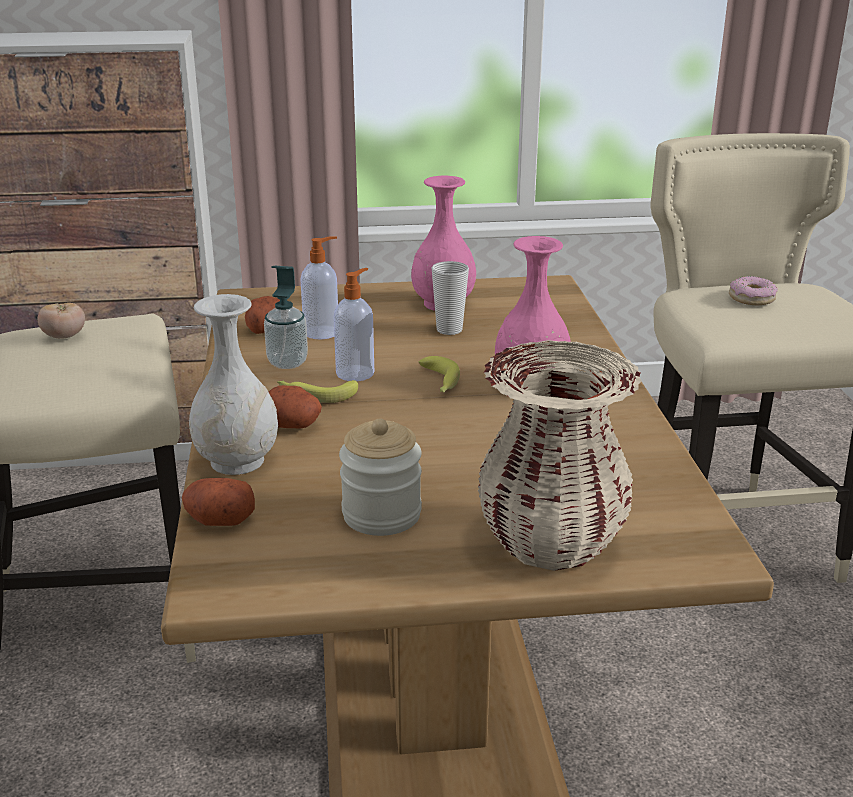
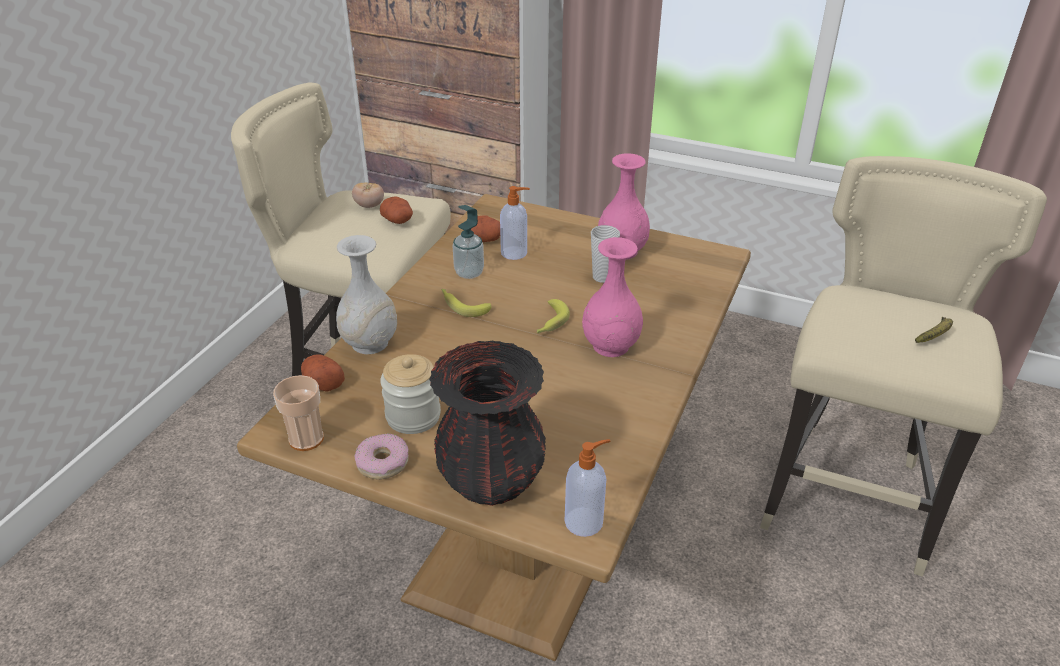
camera: 30 degrees right, 10 degrees up
(264, 584) = (306, 439): none -> cup
(292, 425) = (426, 326): potato -> potato (398, 220)
(356, 373) = (504, 296): soap dispenser -> soap dispenser (585, 521)
(551, 544) = (491, 481): beige vase -> black vase
(751, 298) = (894, 316): donut -> donut (382, 462)
(801, 304) = (935, 335): none -> banana

